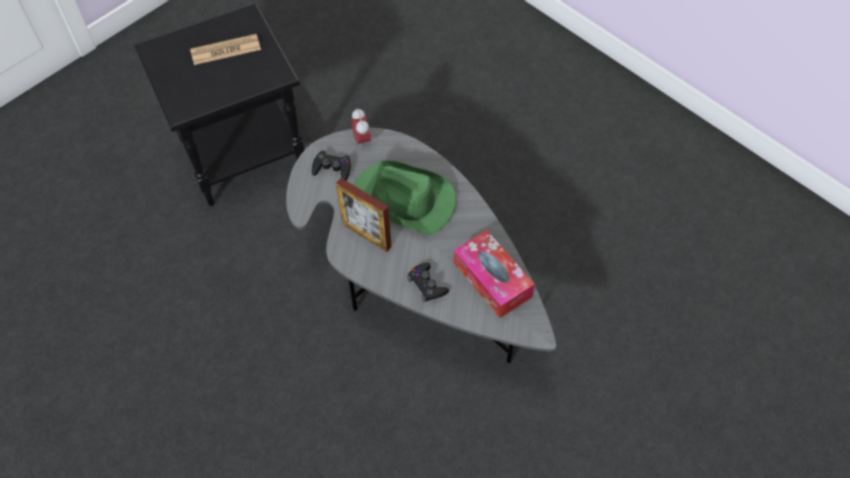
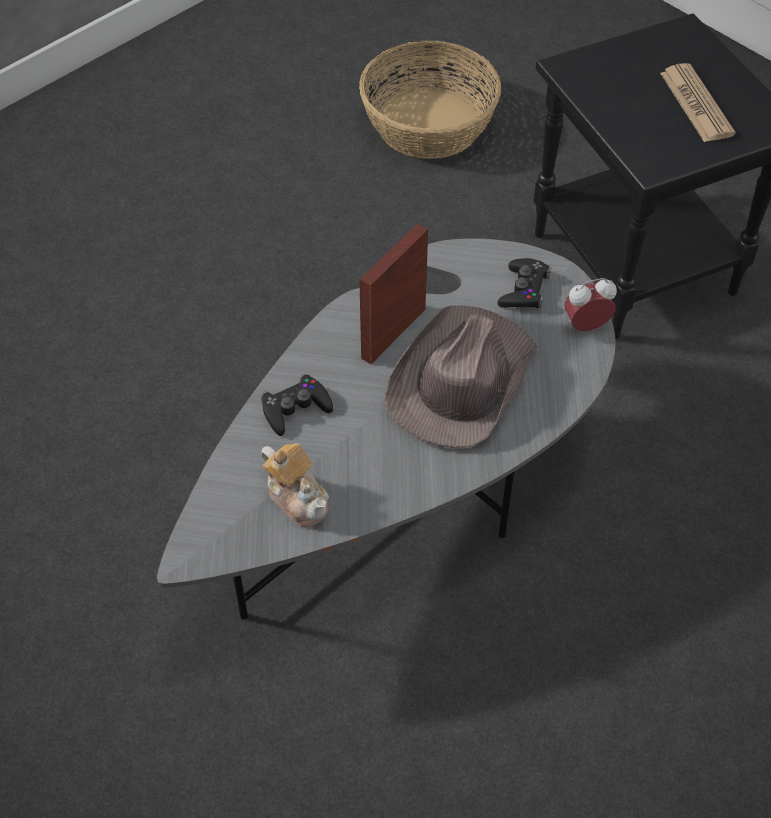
camera: 90 degrees right, 5 degrees down
(88, 268) = (429, 125): none -> basket
(404, 200) = (461, 381): green hat -> brown hat
(492, 280) = (298, 498): tissue box -> teapot

